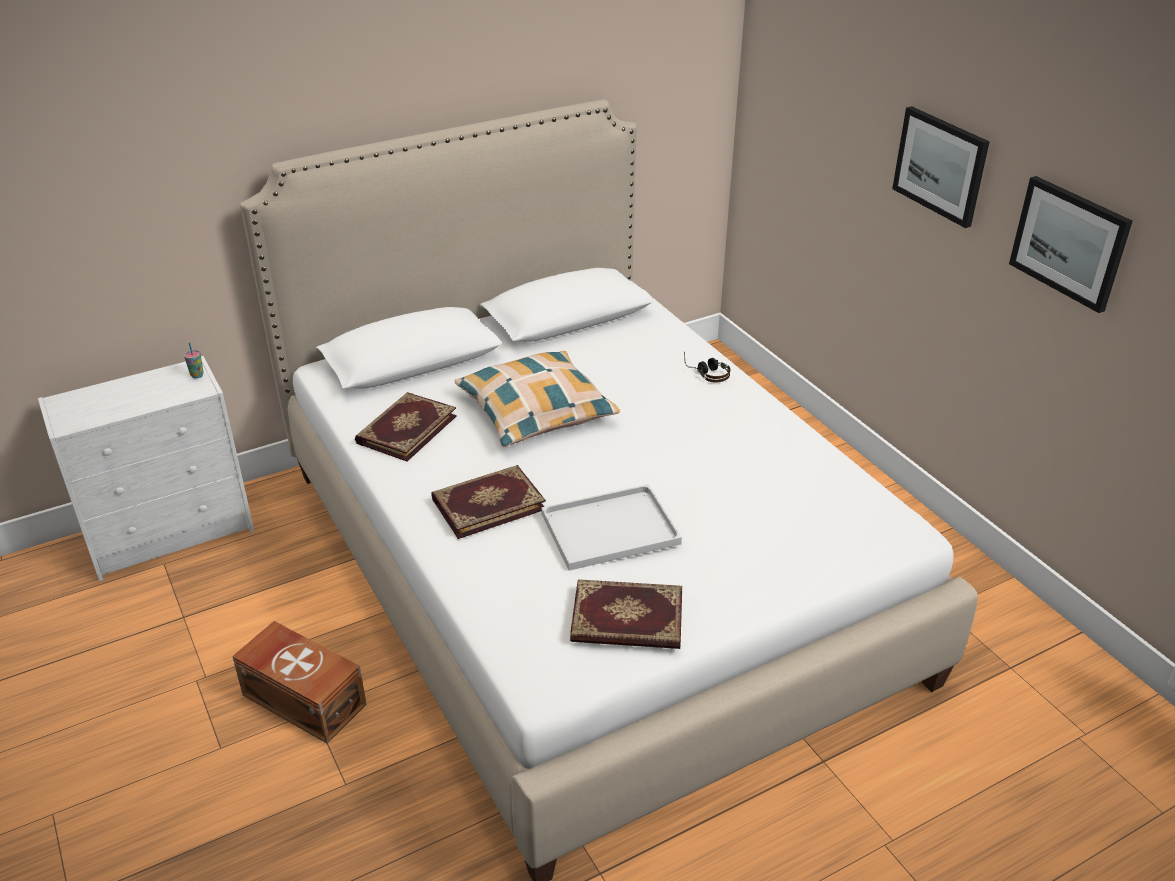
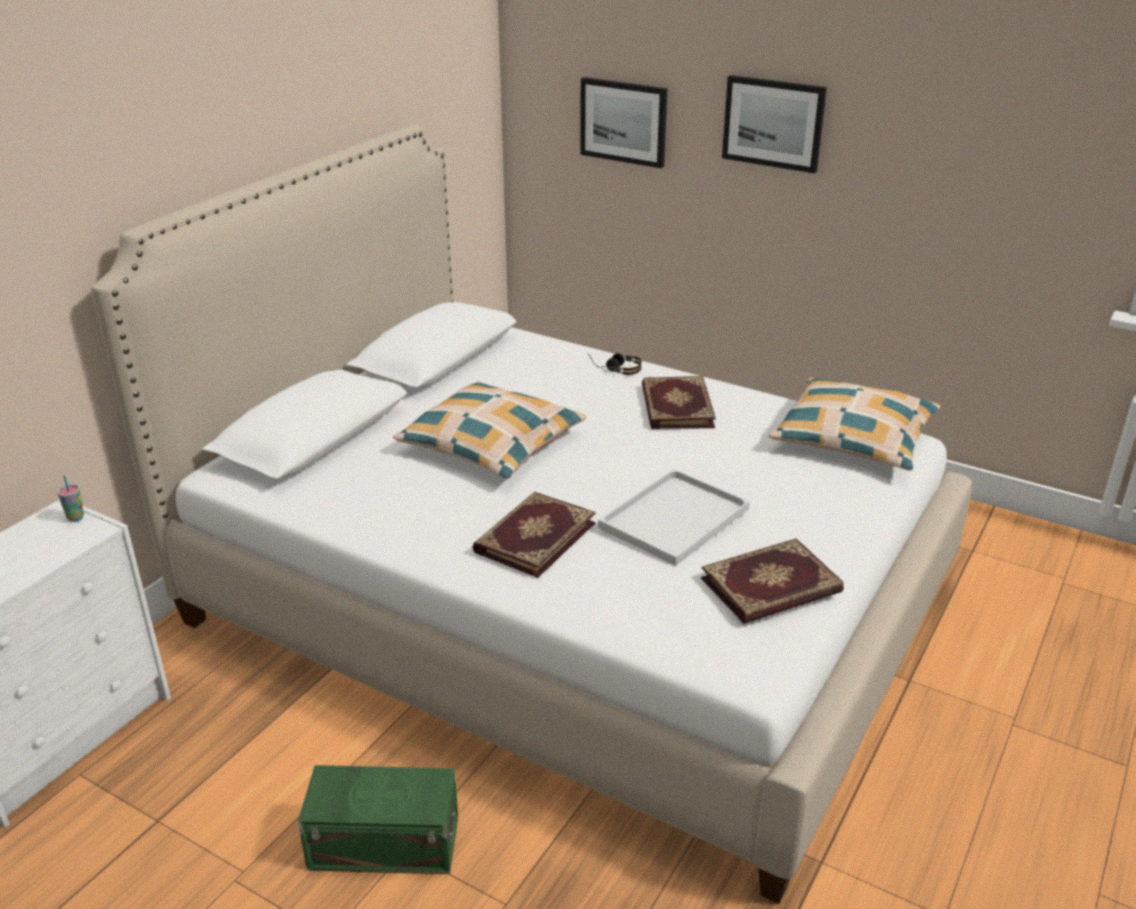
camera: 30 degrees left, 5 degrees down
(304, 698) = (382, 841): brown storage box -> green storage box
(405, 429) = (374, 499): book -> book (675, 406)
(857, 511) = (854, 437): none -> pillow
(1070, 242) = (929, 157): picture -> picture (624, 121)

